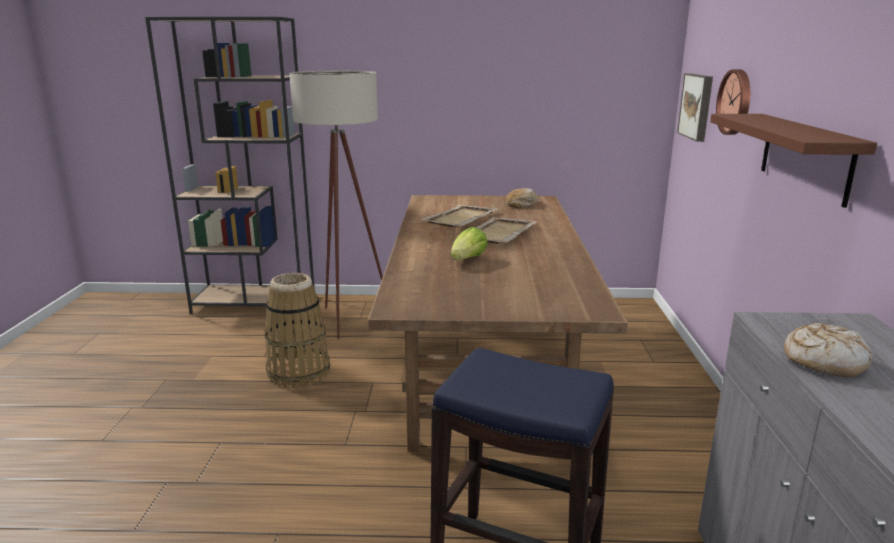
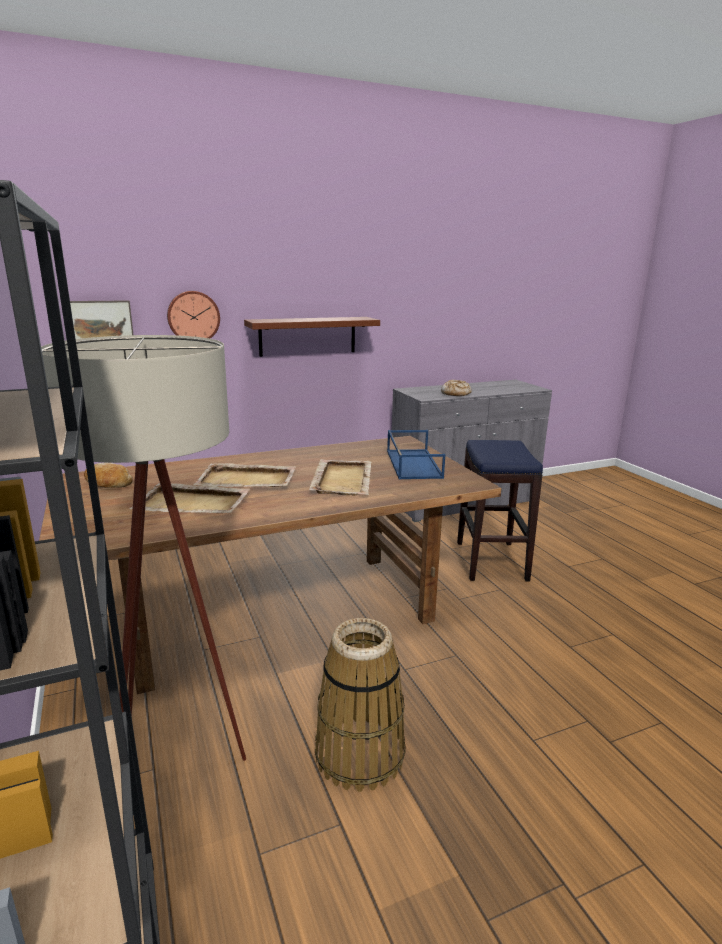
camera: 115 degrees left, 0 degrees up
(468, 259) = (342, 479): lettuce -> beige tray
(490, 295) = (412, 463): none -> blue tray

